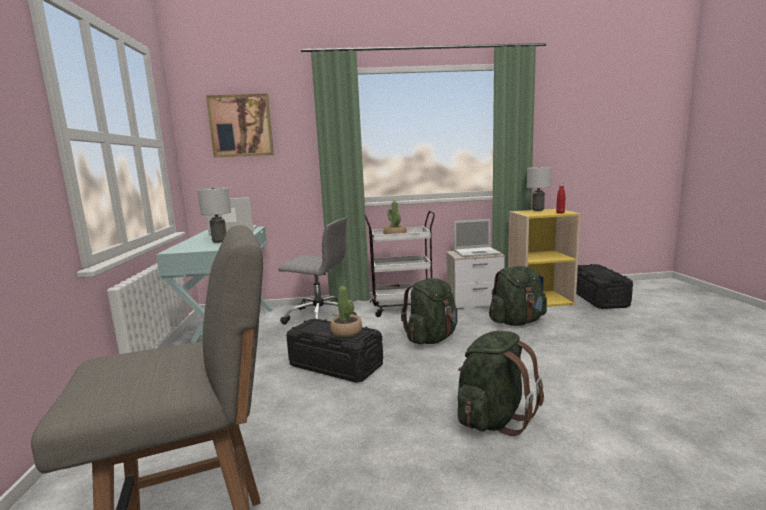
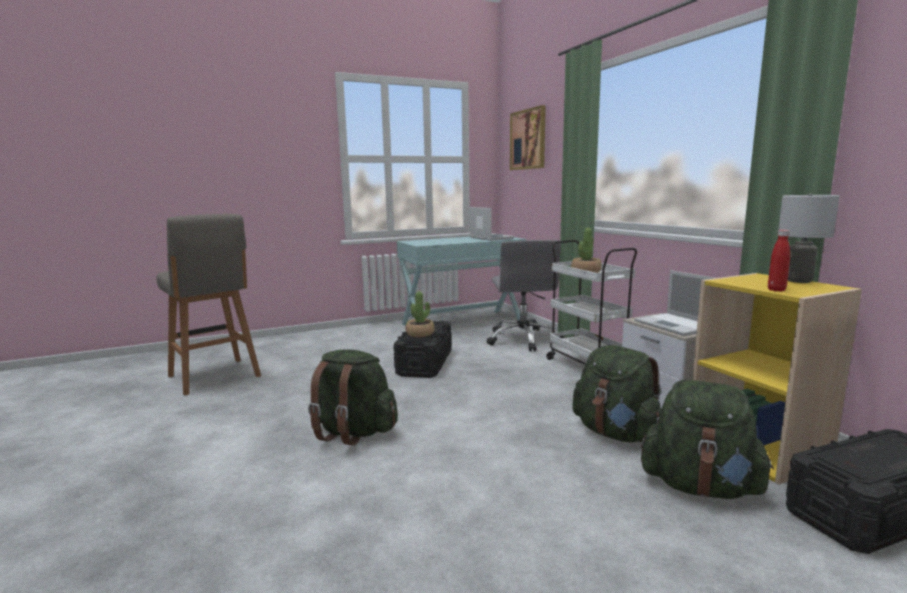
camera: 70 degrees right, 0 degrees up
(218, 241) = (444, 241): white table lamp -> none
(432, 339) = (510, 390): green backpack -> green backpack (700, 486)

